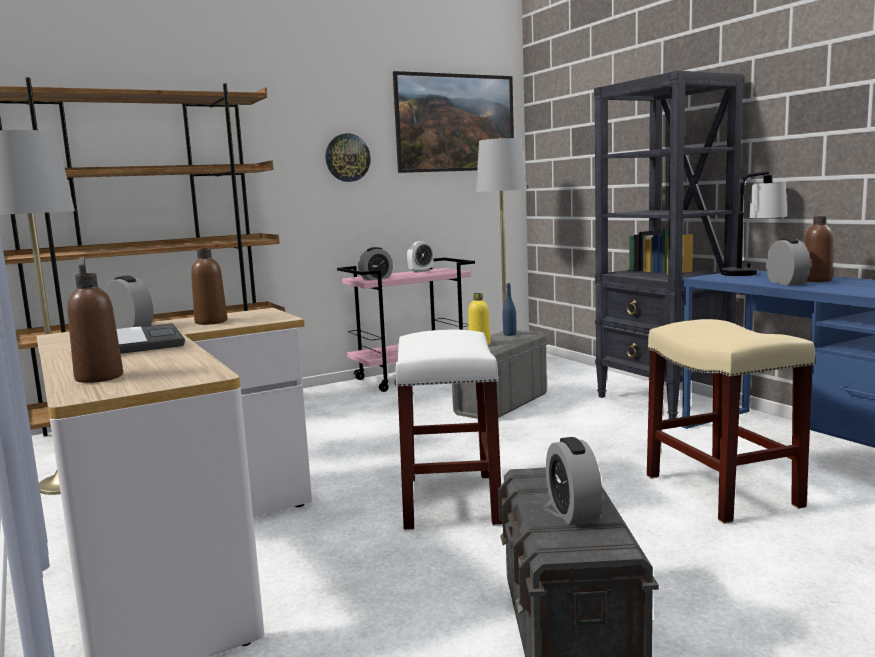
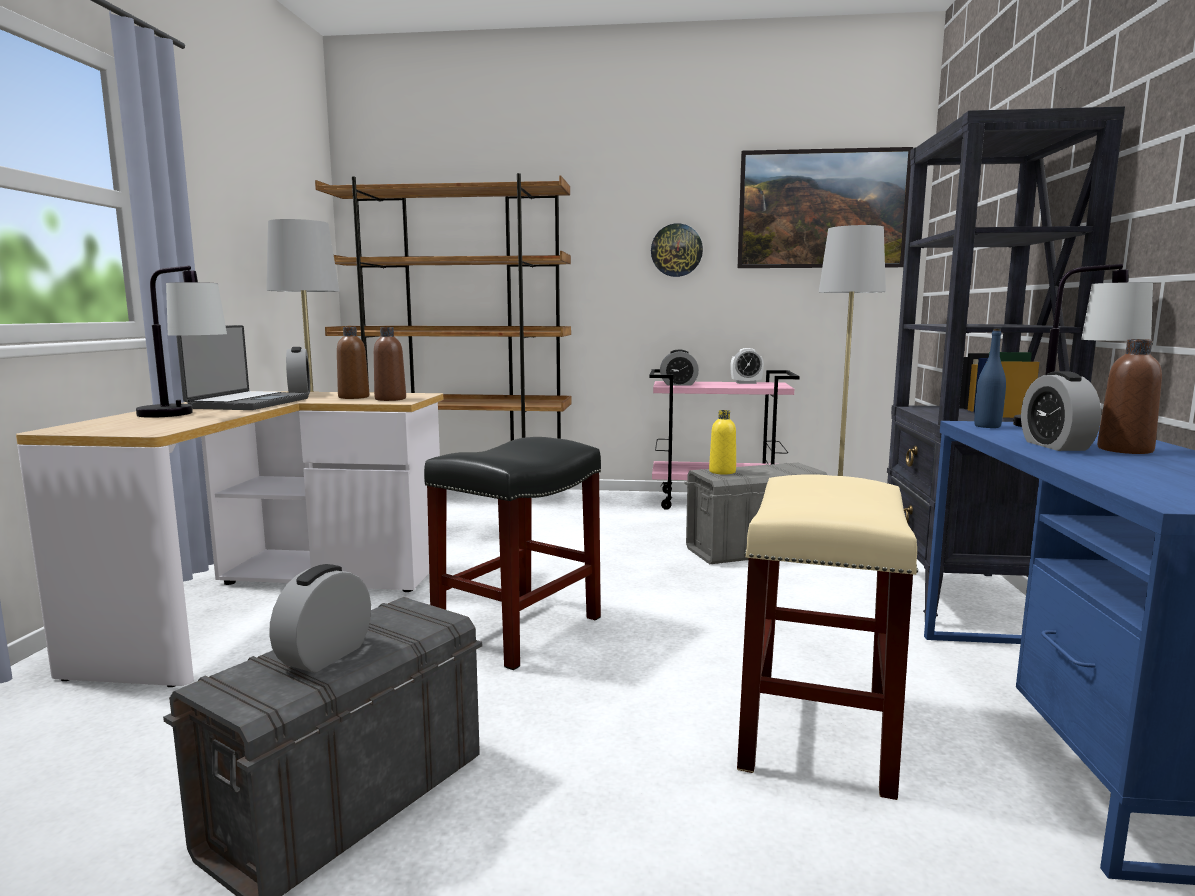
camera: 35 degrees right, 0 degrees up
(99, 377) = (118, 421): brown bottle -> brown bottle (390, 399)
(136, 360) = (186, 415): none -> table lamp
(451, 501) = (518, 630): white stool -> black stool
(509, 334) = (781, 468): blue bottle -> blue bottle (987, 426)
(786, 283) = (1055, 446): alarm clock -> alarm clock turned 150 degrees clockwise

